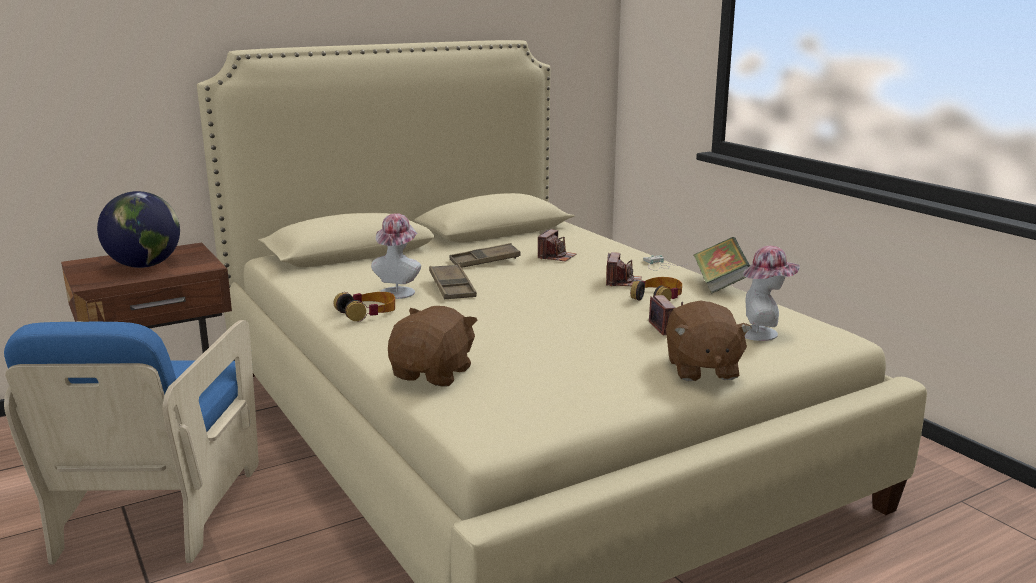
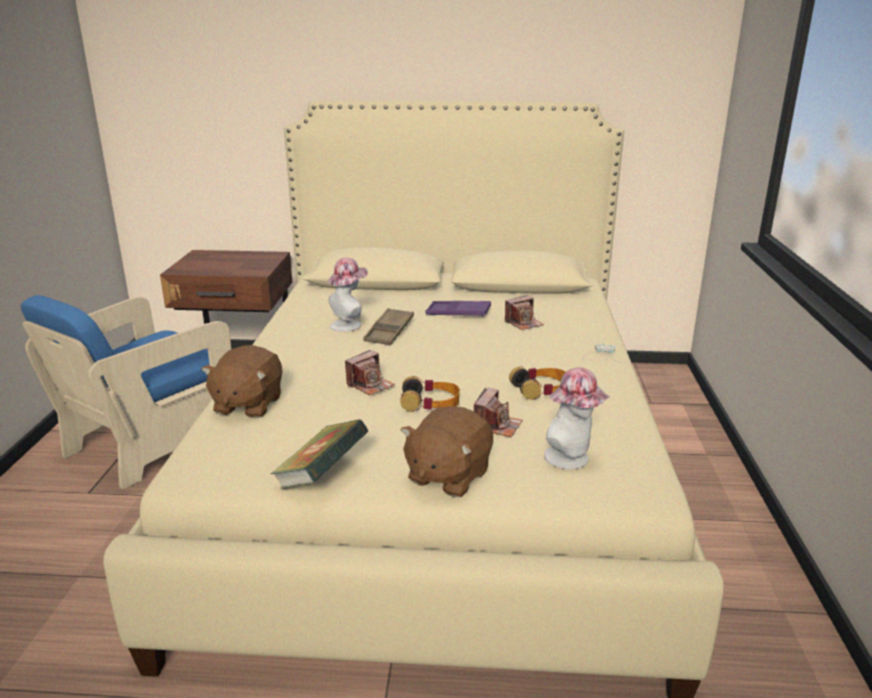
camera: 35 degrees right, 5 degrees up
(145, 265) = (227, 263): globe -> none
(367, 312) = (297, 337): headphones -> headphones (430, 402)
(433, 374) = (247, 405): brown plush toy -> brown plush toy turned 135 degrees clockwise
(485, 261) = (458, 313): brown tray -> purple tray
(623, 282) = (536, 364): camera -> camera (370, 385)
(720, 284) = (628, 392): book -> book (322, 477)

